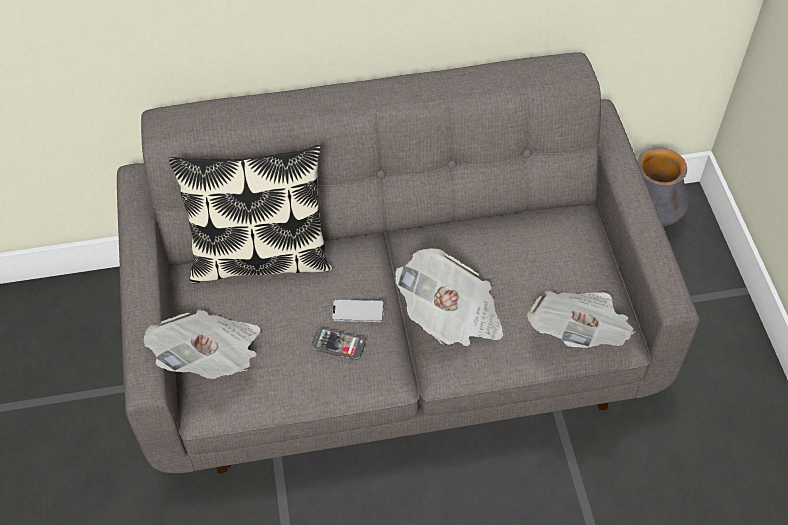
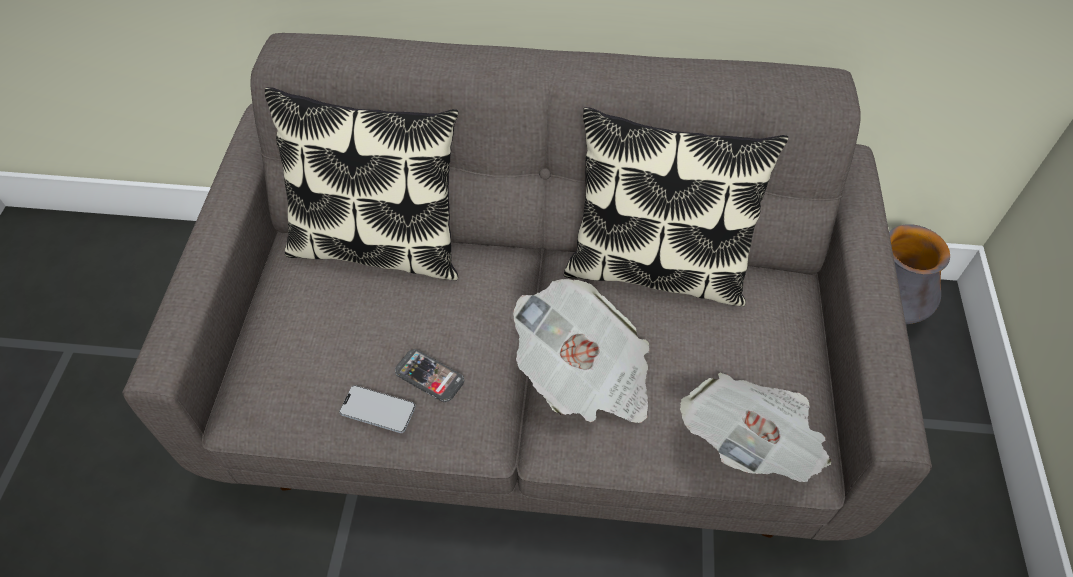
camera: 15 degrees right, 0 degrees up
(211, 357) = (270, 353): newspaper -> none
(358, 311) = (469, 339): phone -> phone (378, 410)
(477, 226) = (656, 267): none -> pillow

